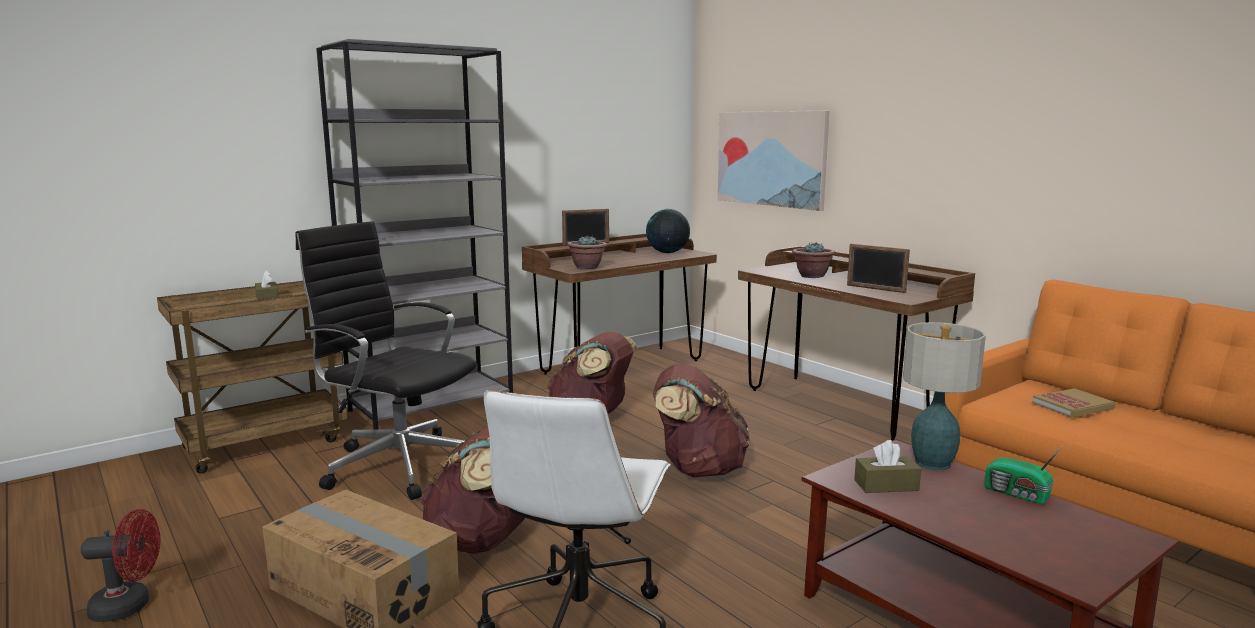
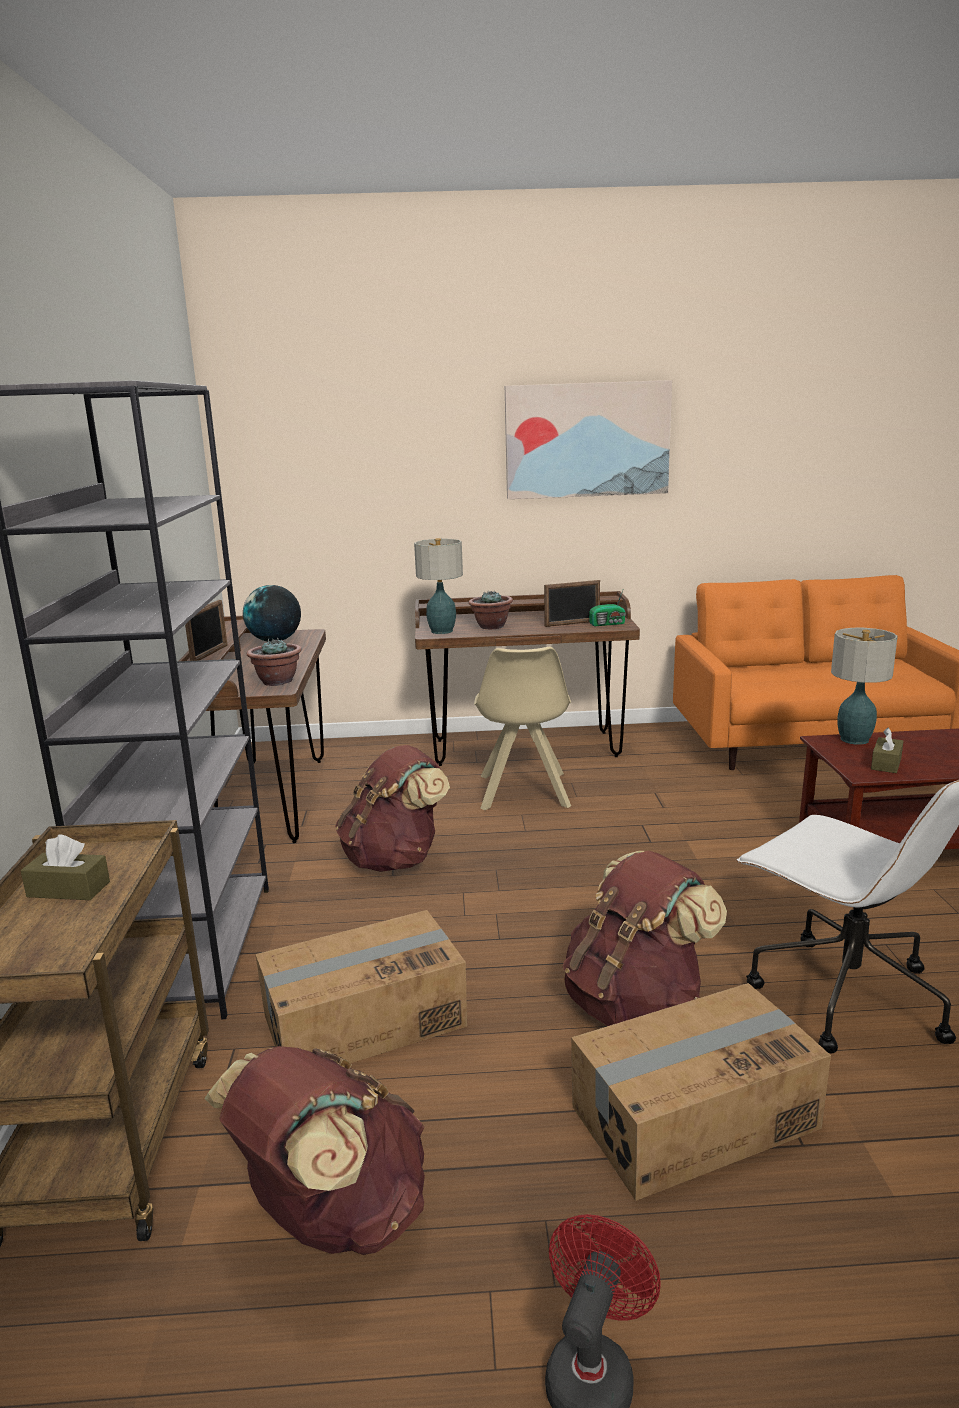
camera: 55 degrees left, 5 degrees up
(399, 464) = (363, 1020): black office chair -> cardboard box
(698, 469) = (585, 847): brown backpack -> brown backpack (333, 1215)
(756, 426) = (523, 792): none -> beige chair
(770, 270) = (442, 631): none -> table lamp
(771, 158) = (354, 506): picture -> picture (587, 440)
(1018, 494) = (921, 736): radio -> radio (608, 624)
(1072, 406) = (777, 675): book -> none

